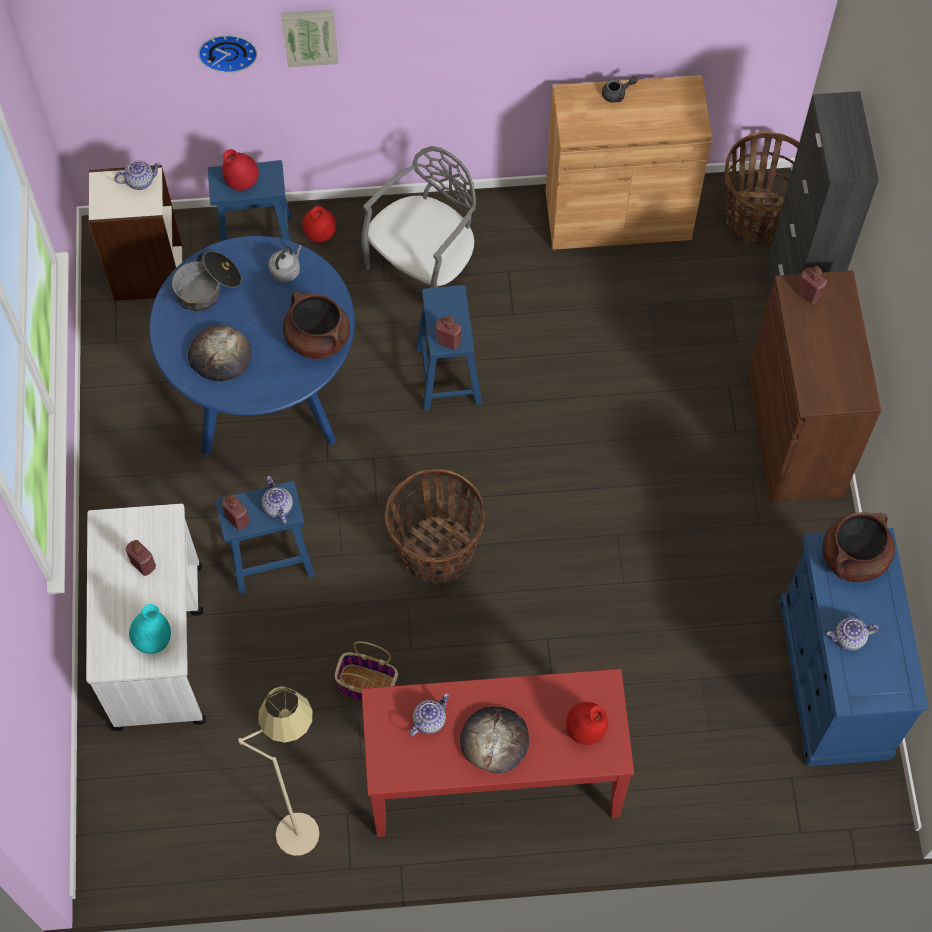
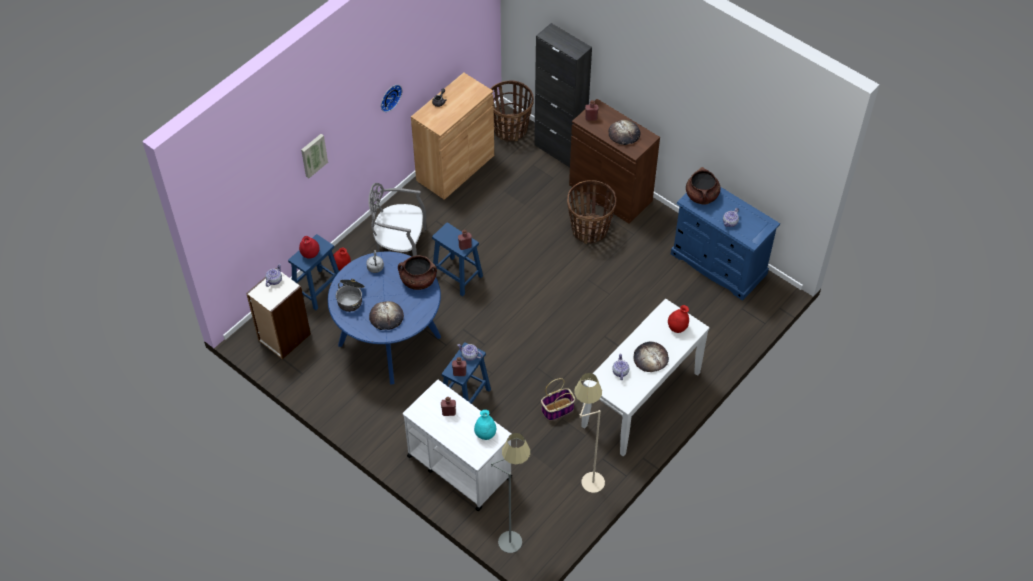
camera: 45 degrees left, 10 degrees down
(122, 801) = (512, 532): none -> grey floor lamp
(227, 49) = (281, 186): wall clock -> wall clock (389, 97)
(424, 267) = (400, 245): grey chair -> grey chair turned 75 degrees counterclockwise
(436, 552) = (528, 341): basket -> basket (589, 229)
(494, 779) = (641, 399): red console table -> white console table
(830, 361) = (624, 134): none -> bread

